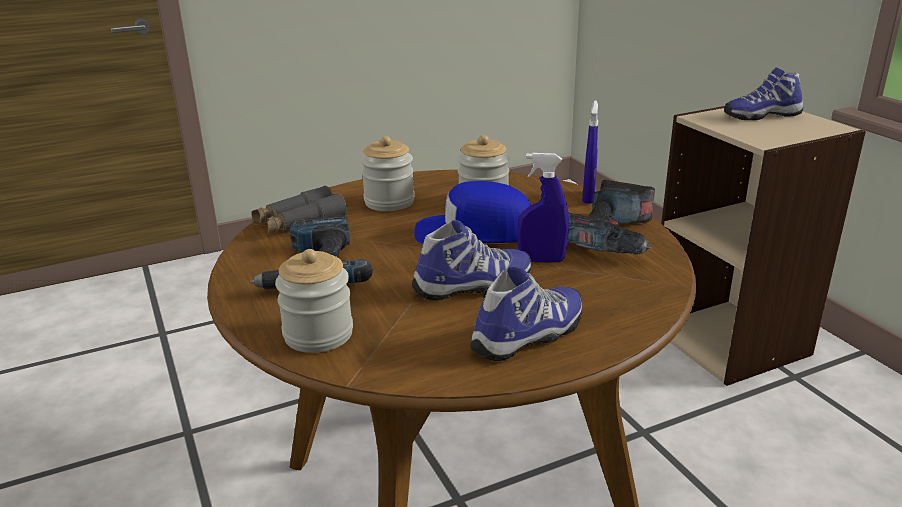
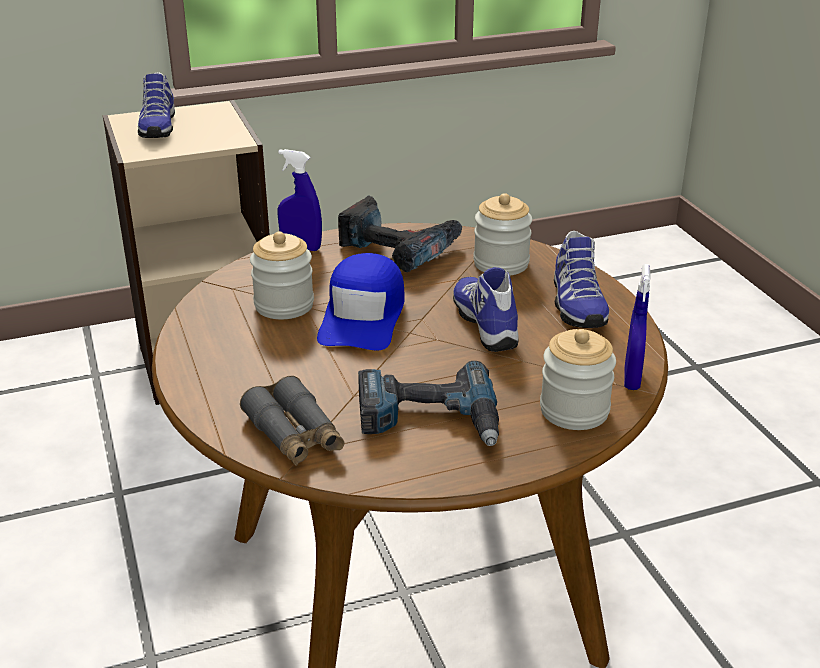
camera: 85 degrees left, 5 degrees up
(389, 202) = (257, 367): jar -> jar (501, 264)
(530, 336) = (575, 305): shoe -> shoe turned 150 degrees counterclockwise
(541, 260) = (440, 286): blue spray bottle -> blue spray bottle (631, 379)

